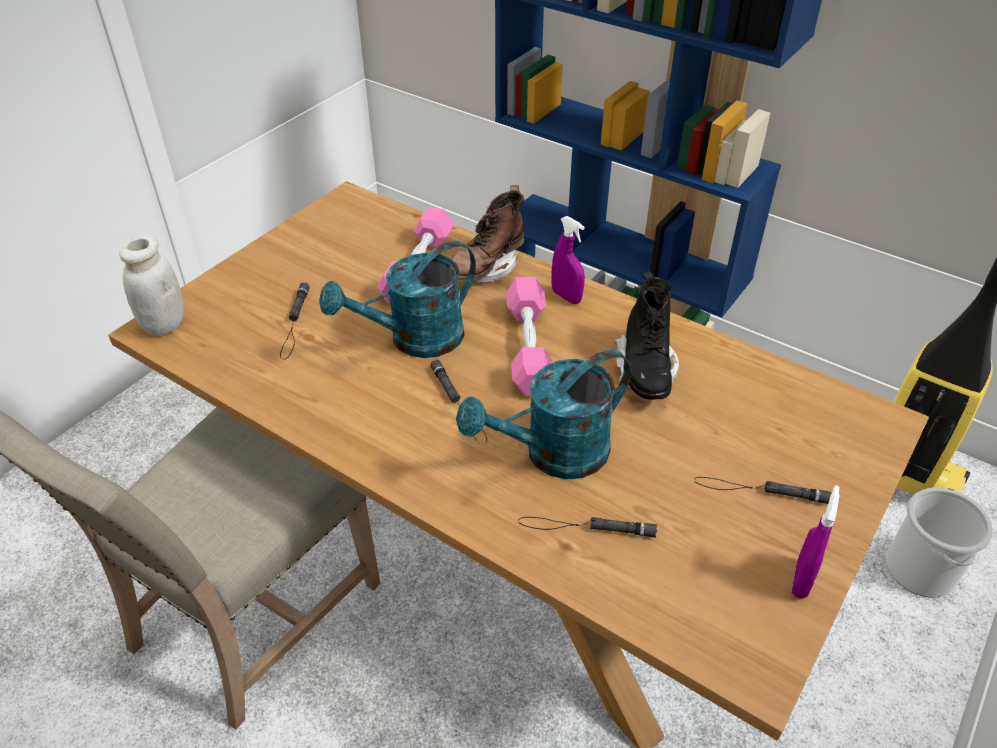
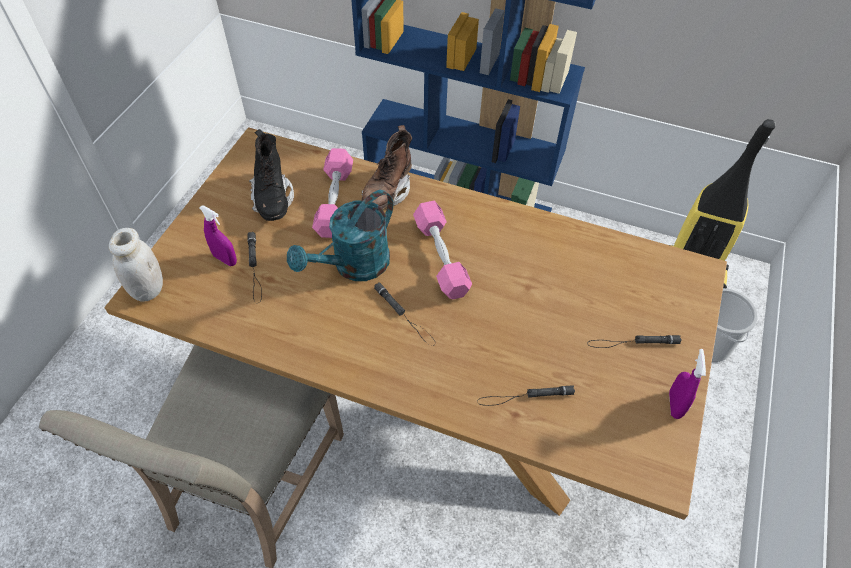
camera: 15 degrees left, 10 degrees up
(553, 455) = (485, 344): turquoise watering can -> none
(566, 296) = (455, 207): purple spray bottle -> purple spray bottle (225, 259)
(645, 371) = (530, 261): black boot -> black boot (273, 199)

